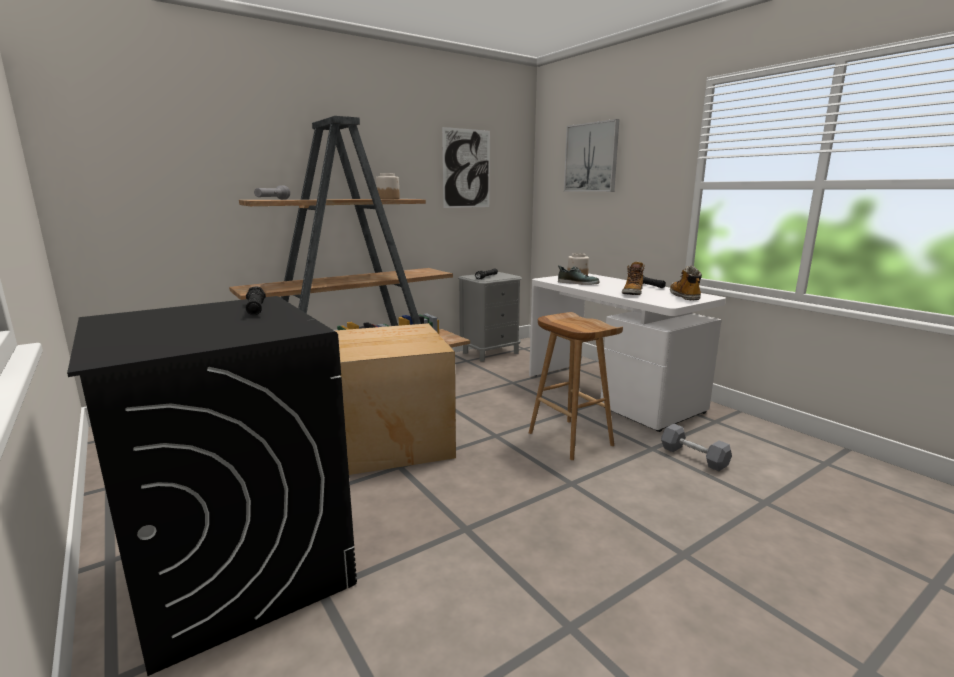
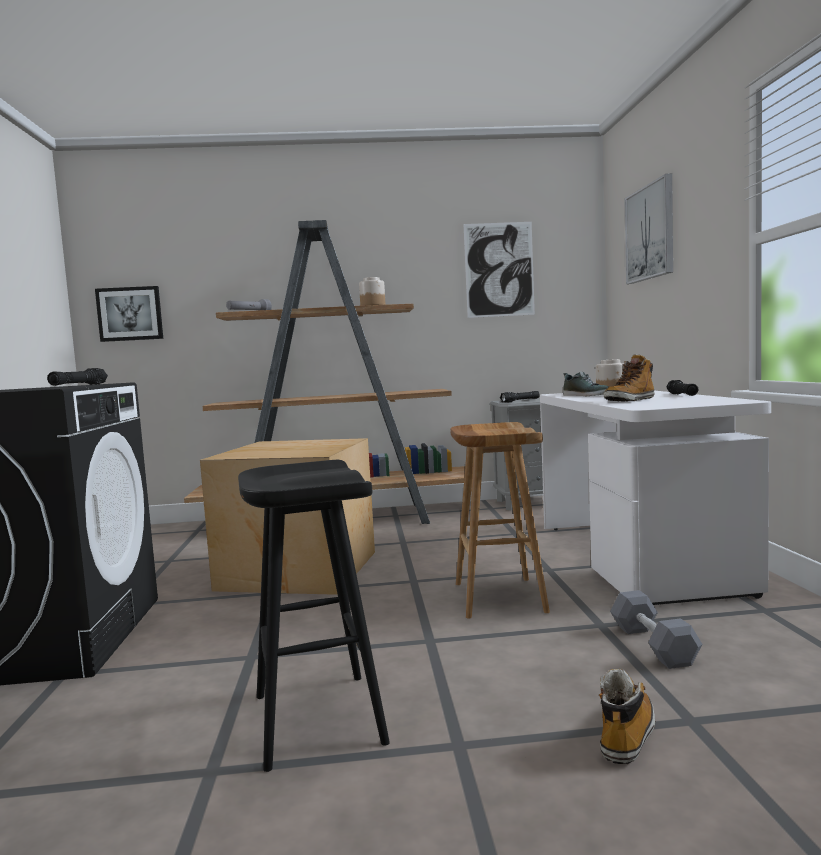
camera: 30 degrees right, 10 degrees down
(116, 191) = (130, 314): none -> picture
(580, 563) = (316, 717): none -> black stool
(684, 297) = (698, 402): boot -> boot (627, 735)

